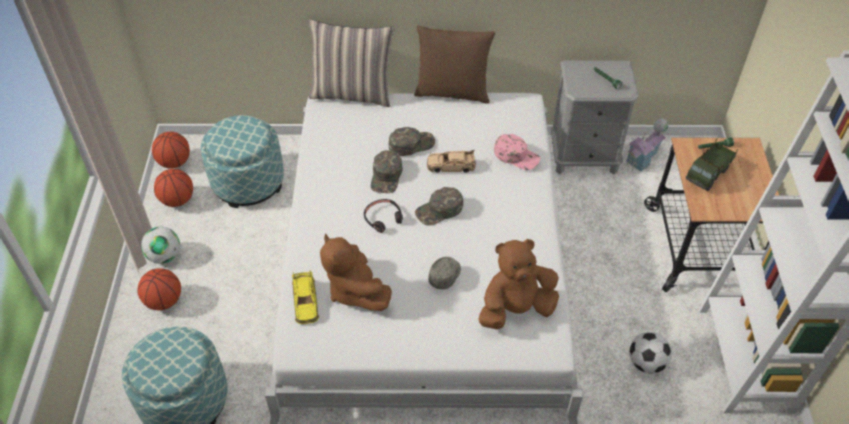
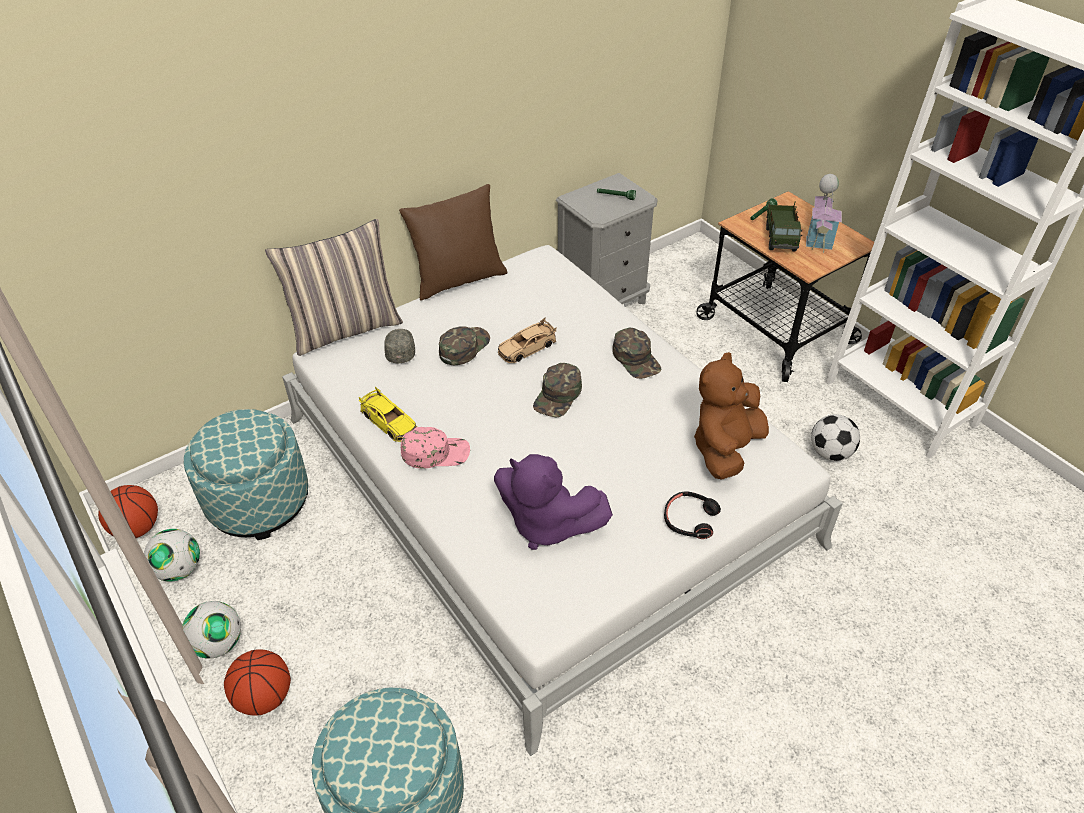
camera: 35 degrees left, 5 degrees down
(177, 200) = (179, 570): basketball -> football
(305, 301) = (502, 569): yellow toy car -> yellow toy car (389, 421)
(355, 290) = (546, 524): brown plush toy -> purple plush toy
(383, 218) = (506, 434): black headphones -> black headphones (690, 519)
(386, 176) = (468, 391): green cap -> green cap (636, 359)
(445, 275) = (627, 455): grey cap -> grey cap (401, 351)
(516, 155) = (584, 307): pink cap -> pink cap (436, 452)
(643, 159) = (657, 279): toy house -> toy house (819, 236)

